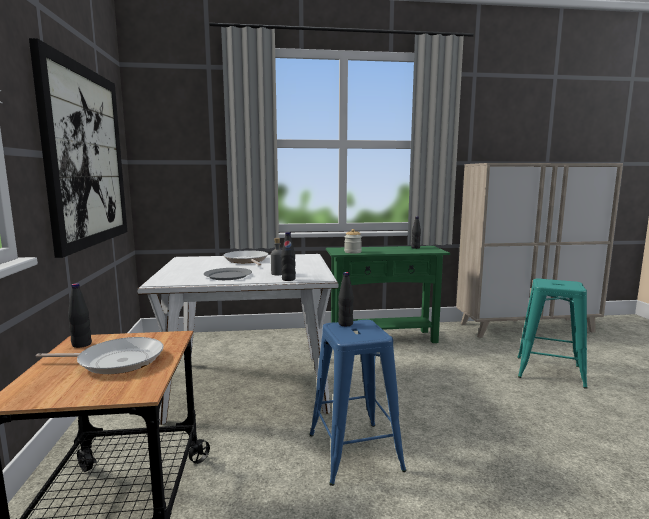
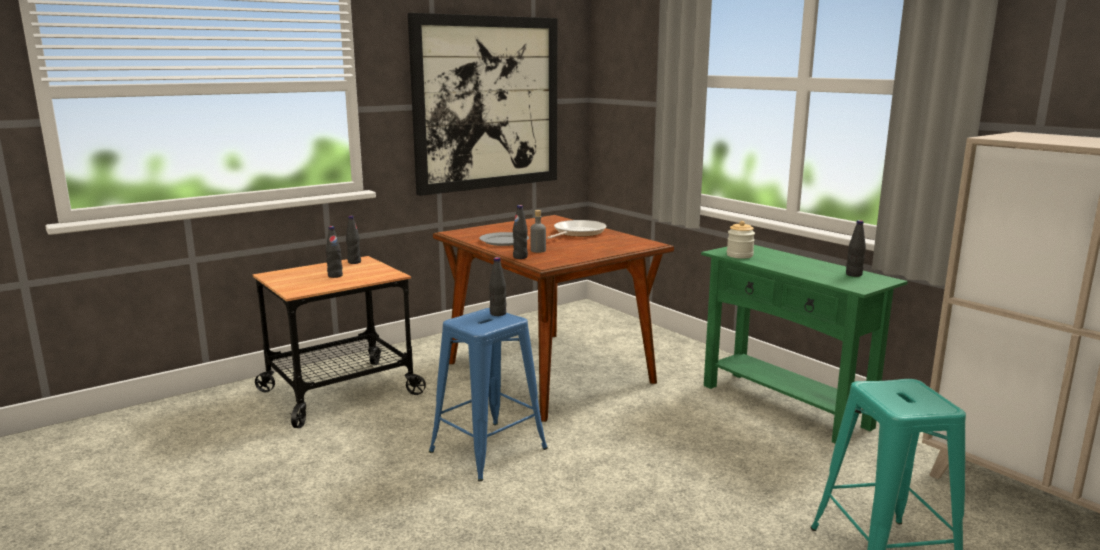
camera: 60 degrees right, 5 degrees up
(116, 361) = (335, 276): frying pan -> black bottle
(248, 386) = (548, 372): white dining table -> brown dining table

